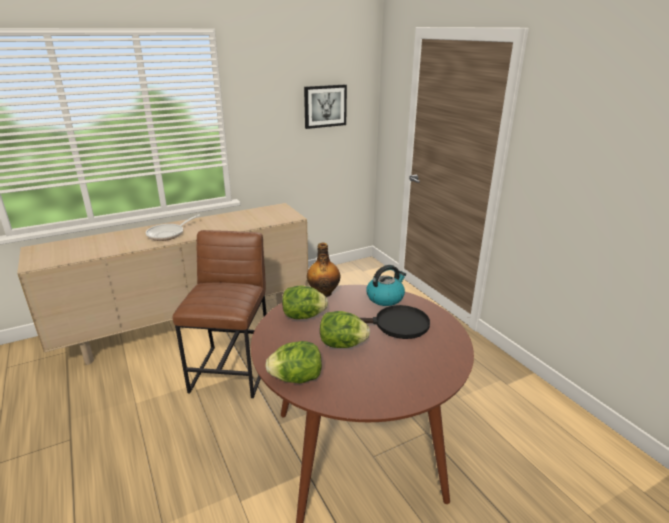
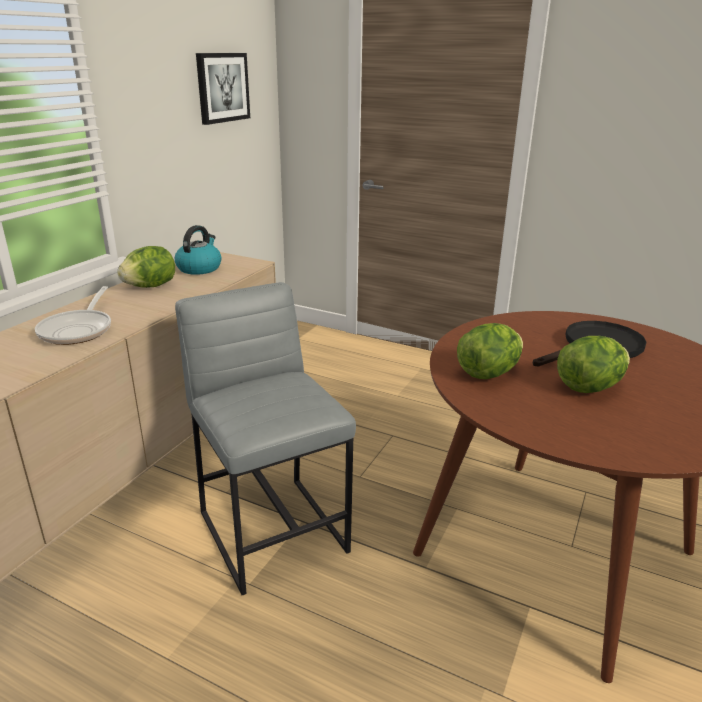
camera: 35 degrees left, 0 degrees up
(232, 370) = (272, 530): brown chair -> grey chair
(296, 378) = (619, 445): lettuce -> lettuce (150, 286)
(324, 293) = (459, 339): bottle -> none
(385, 298) = (533, 323): kettle -> kettle (199, 268)

